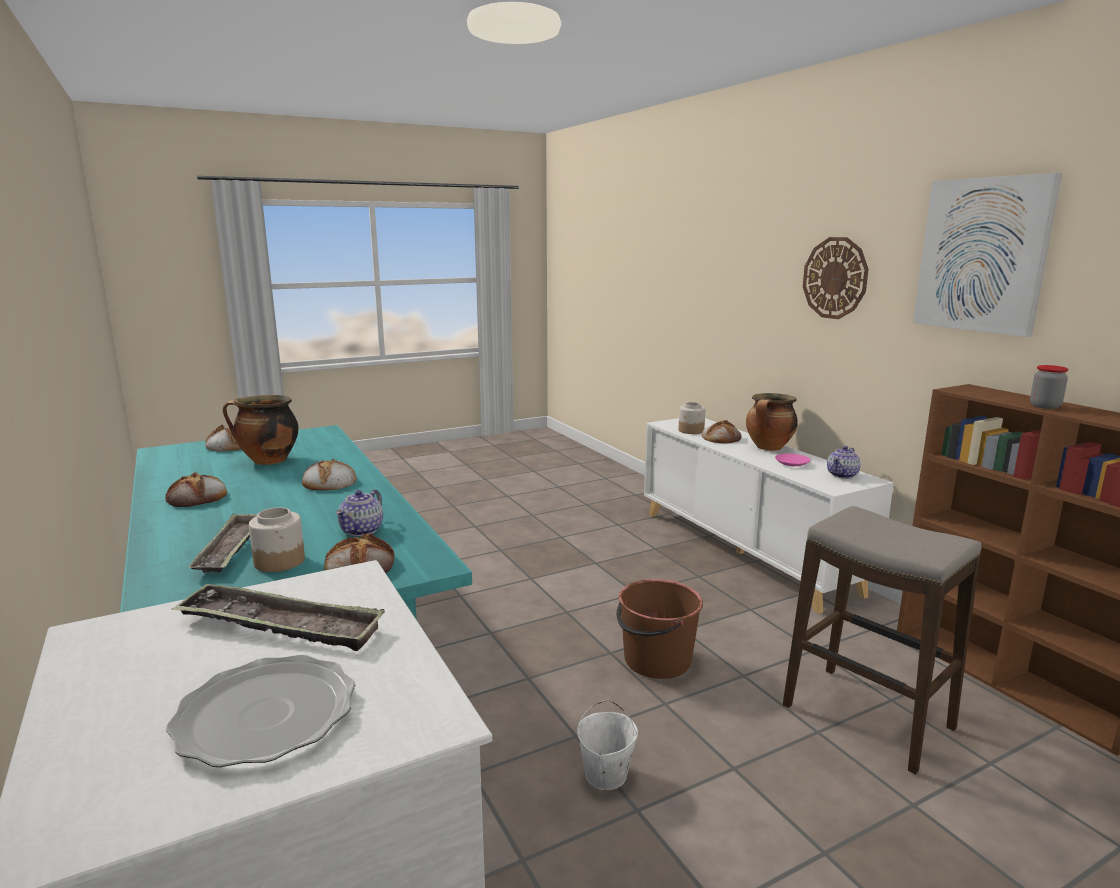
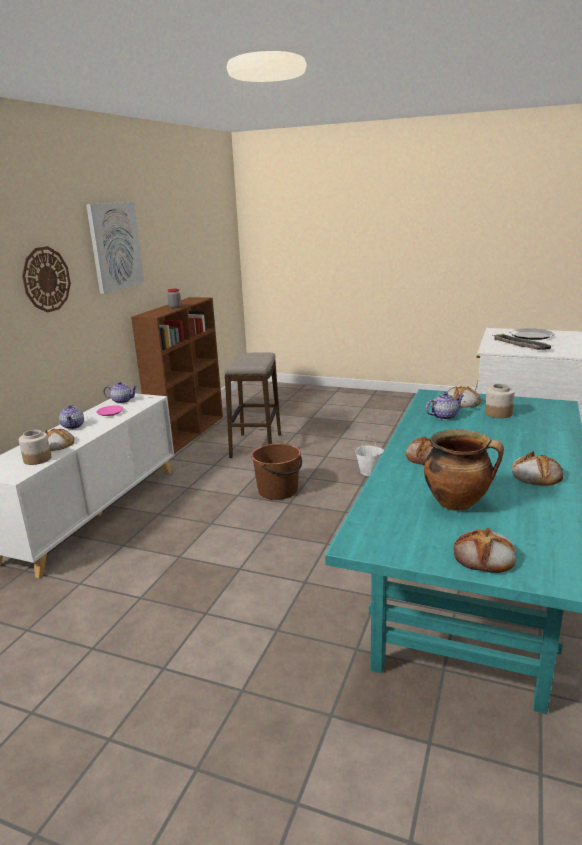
camera: 130 degrees left, 5 degrees up
(230, 548) = (521, 427): tray -> none
(769, 448) = (73, 426): cooking pot -> teapot

